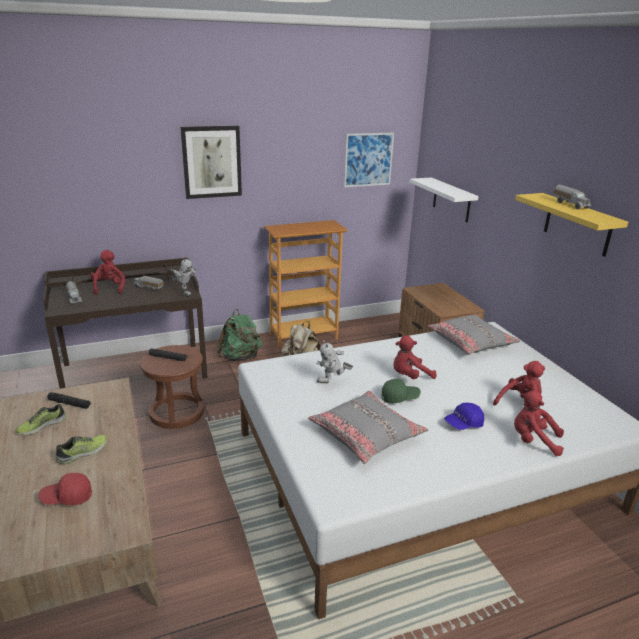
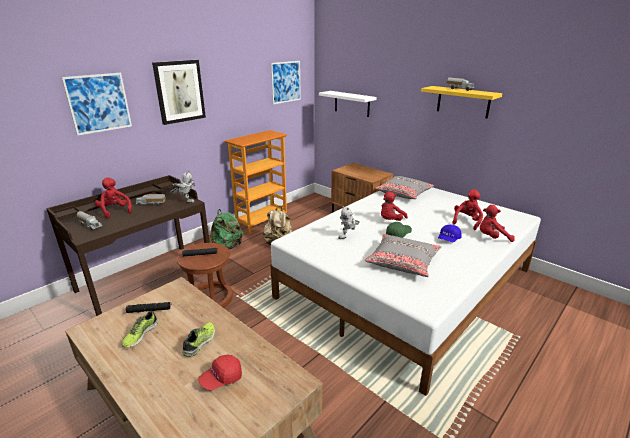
camera: 25 degrees left, 0 degrees up
(113, 168) = (99, 103): none -> picture

